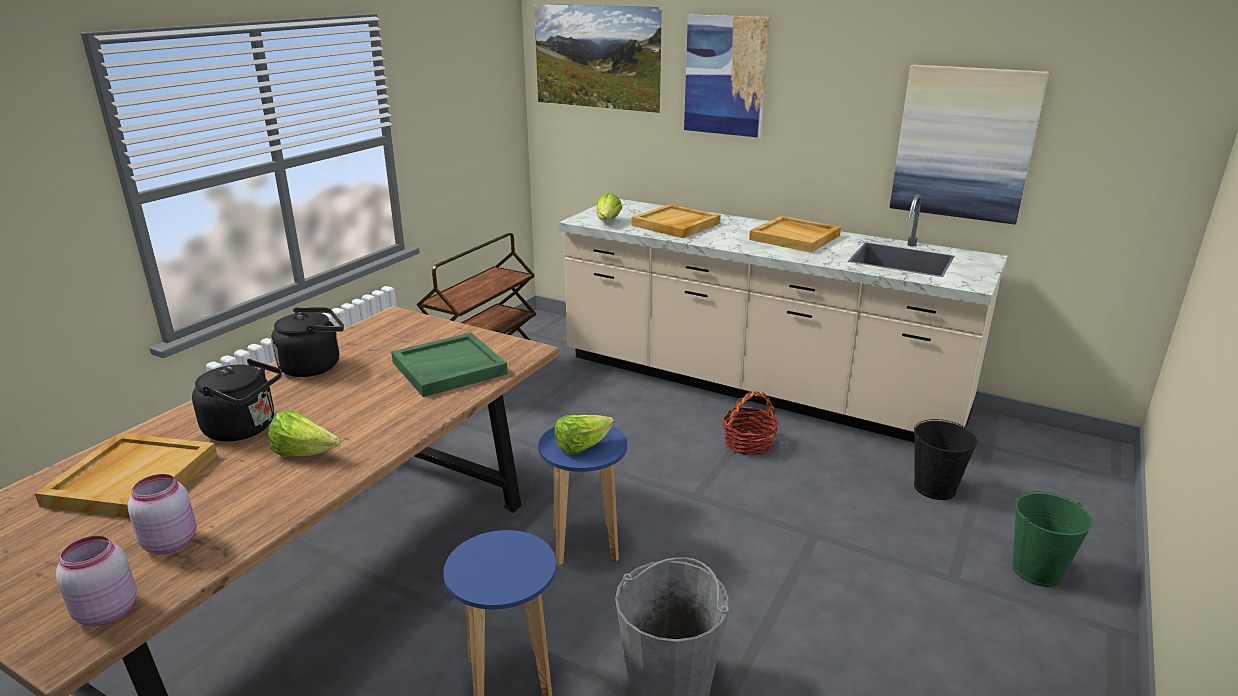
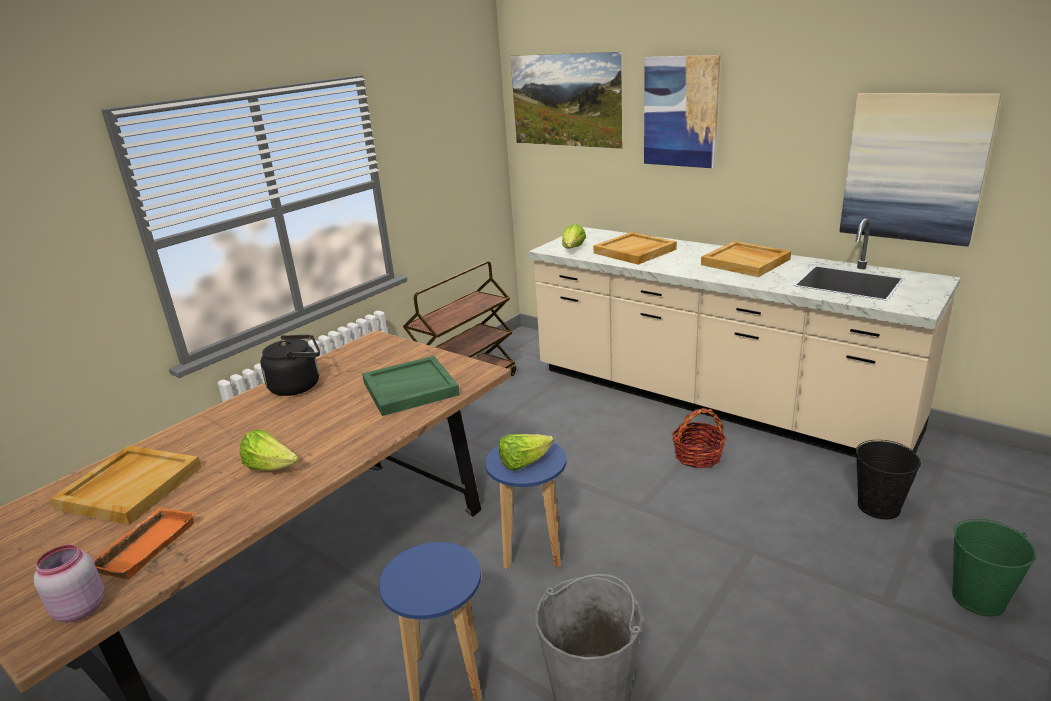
camera: 10 degrees right, 0 degrees up
(170, 542) = (145, 546): pink jar -> orange tray
(245, 429) = (229, 443): black kettle -> none

